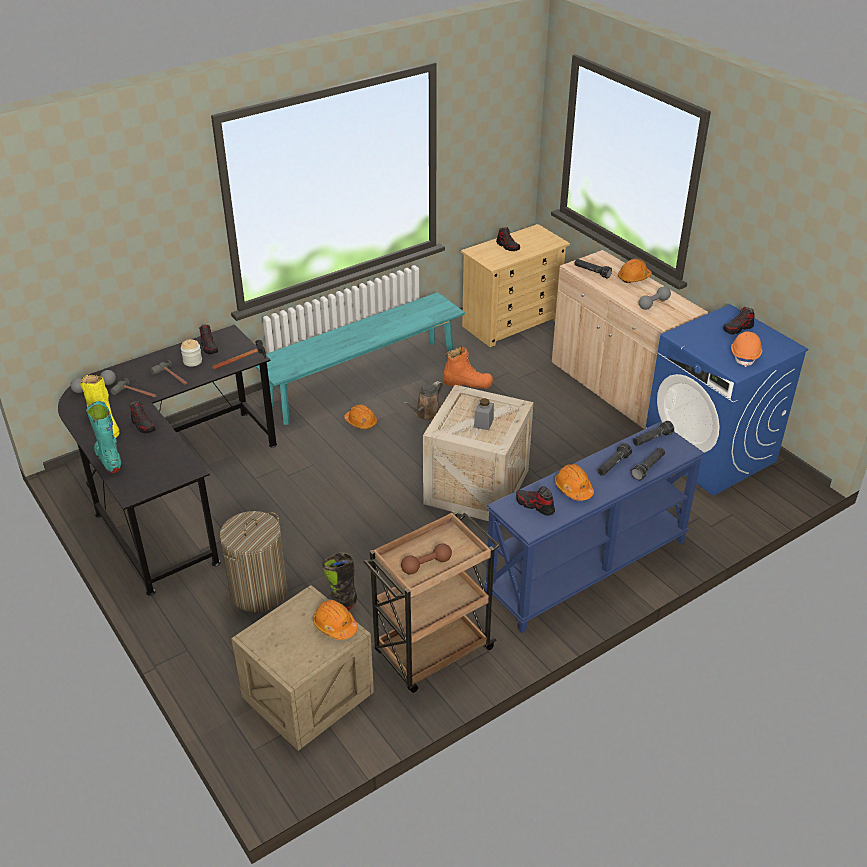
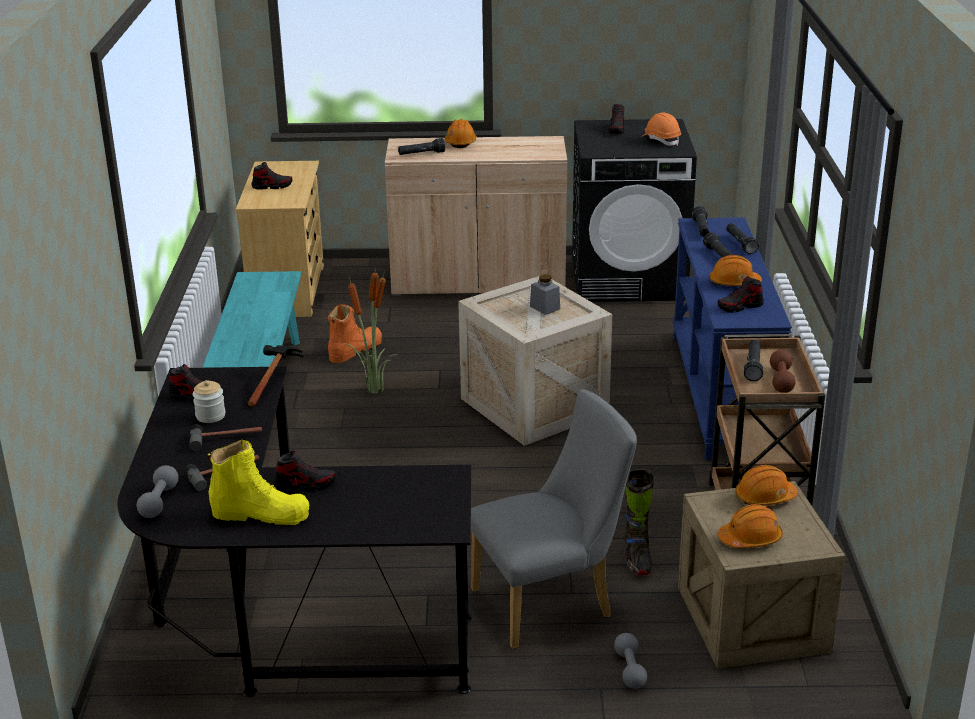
camera: 55 degrees left, 10 degrees down
(109, 460) = (351, 529): turquoise boot -> none
(259, 592) = (551, 602): laundry basket -> grey chair
(361, 422) = (331, 435): orange hard hat -> orange hard hat (750, 539)
(427, 414) = (374, 391): brown watering can -> potted plant
(436, 544) = (753, 366): none -> black flashlight
(653, 304) = (517, 149): grey dumbbell -> grey dumbbell (630, 669)
(710, 453) = (629, 279): blue washing machine -> black washing machine

